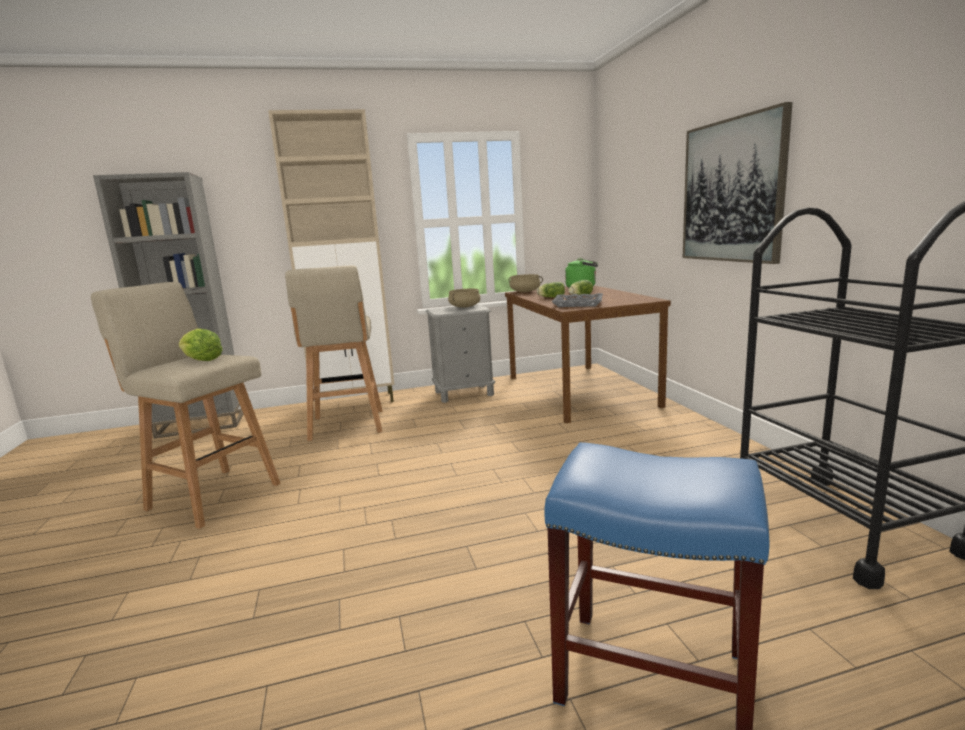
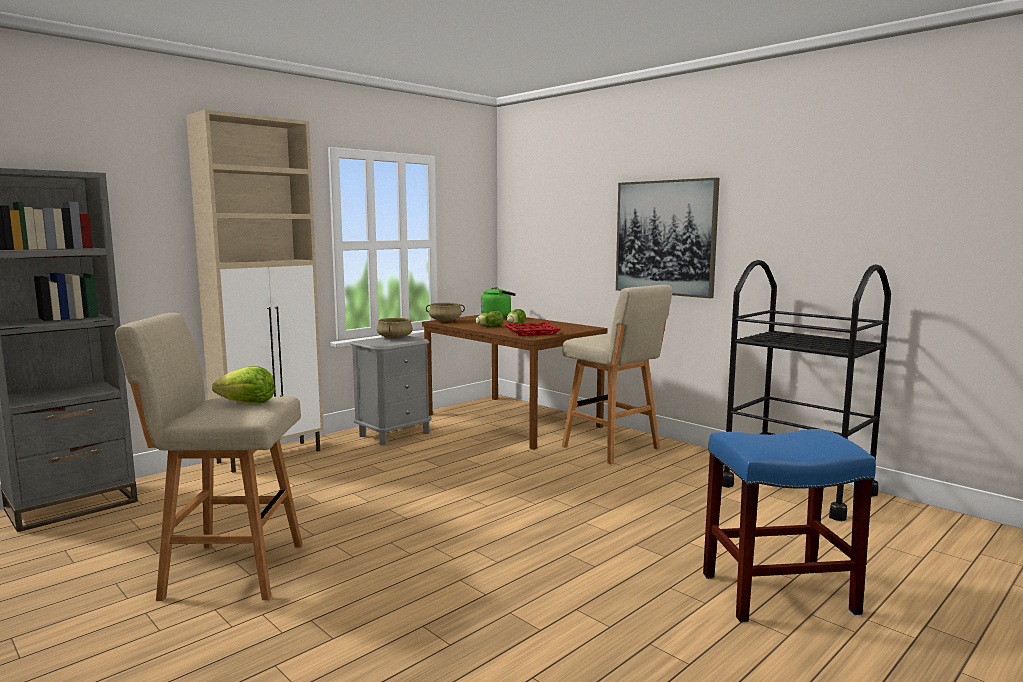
camera: 30 degrees left, 5 degrees down
(347, 426) = (298, 481): beige stool -> beige stool (613, 448)
(578, 304) = (532, 332): grey tray -> red tray

